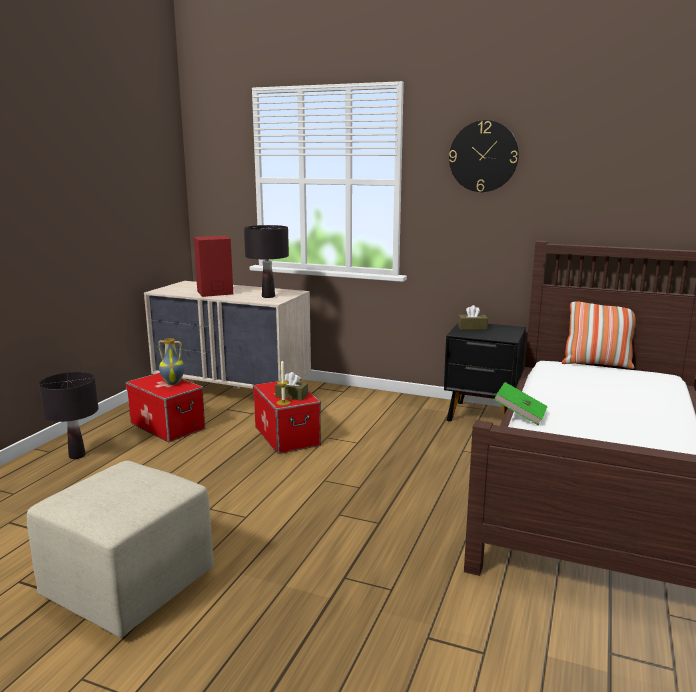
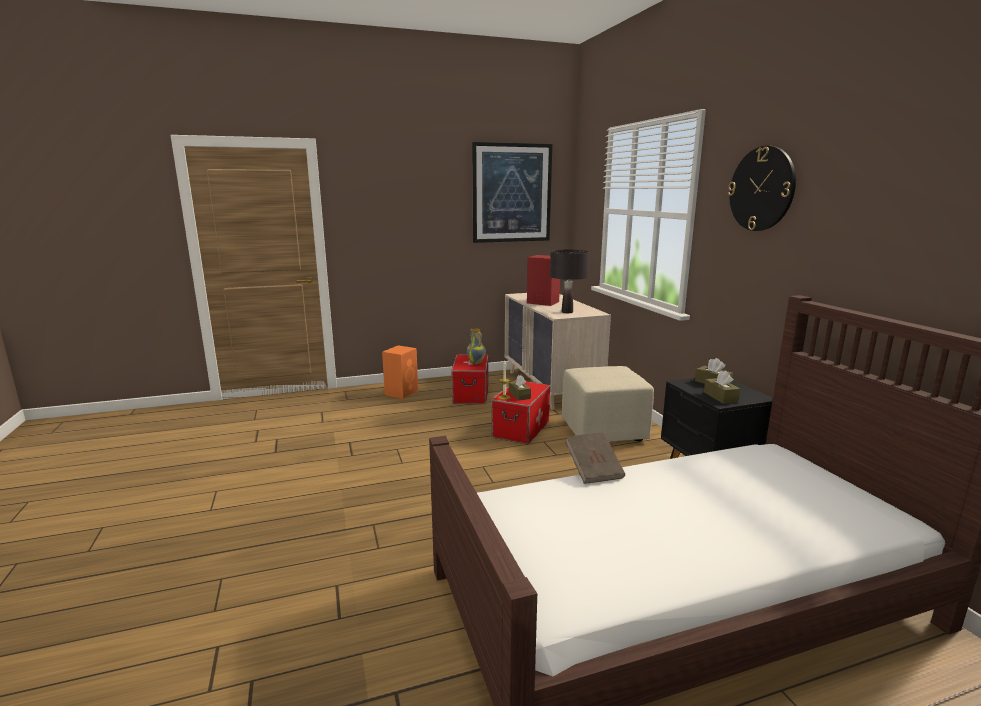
camera: 50 degrees right, 0 degrees up
(77, 456) = (402, 392): black table lamp -> orange speaker
(128, 588) = (296, 465): beige ottoman -> beige ottoman (602, 431)
(133, 161) = (512, 193): none -> picture
(500, 335) = (720, 397): none -> brown tissue box
(520, 415) = (594, 470): green book -> brown book
(596, 364) = (833, 472): pillow -> none

